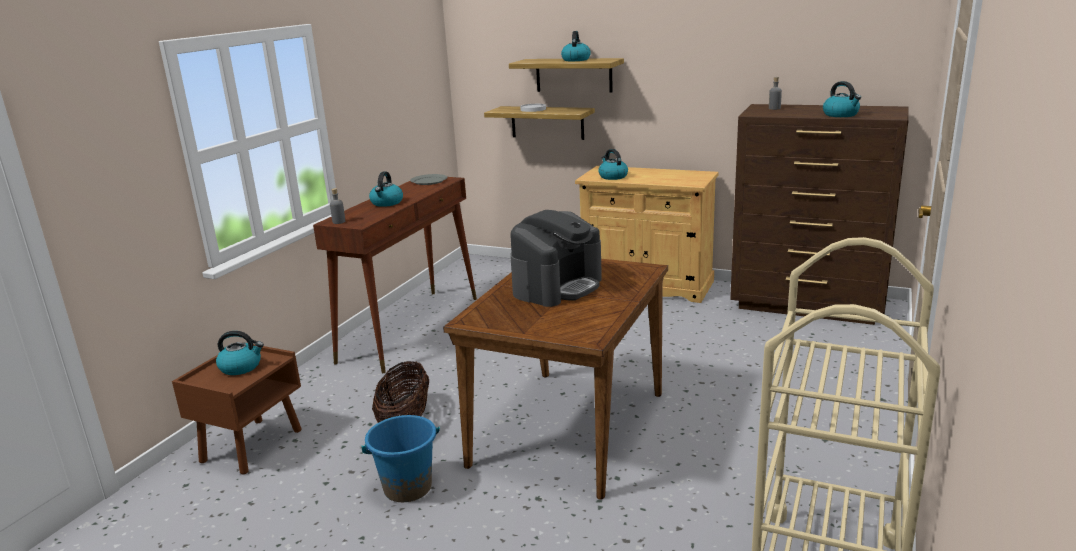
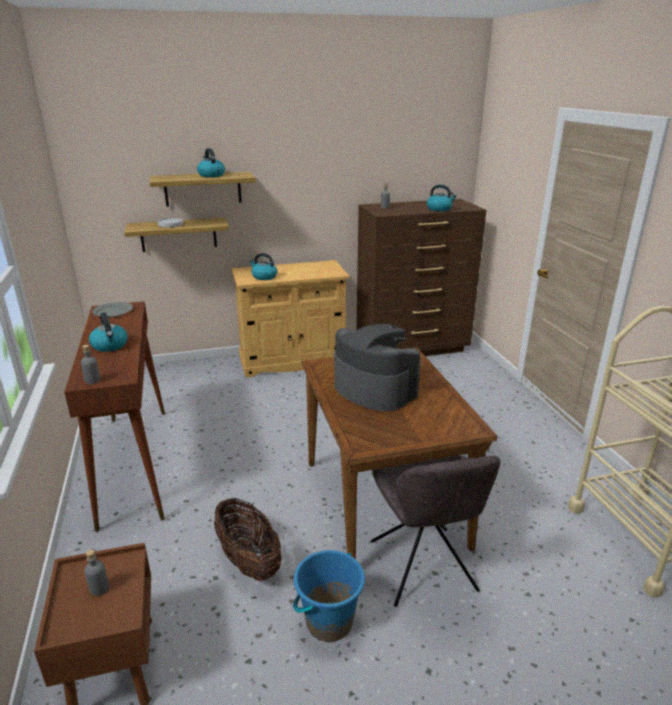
camera: 40 degrees left, 5 degrees up
(241, 367) = (99, 588): kettle -> grey bottle
(532, 491) = (423, 569): none -> grey chair
(557, 286) = (374, 389): coffee machine -> coffee machine turned 45 degrees counterclockwise

